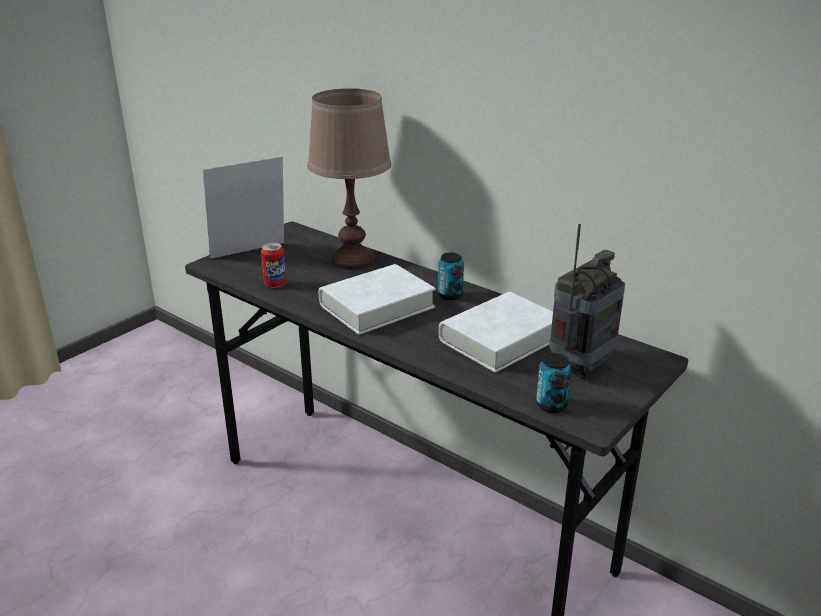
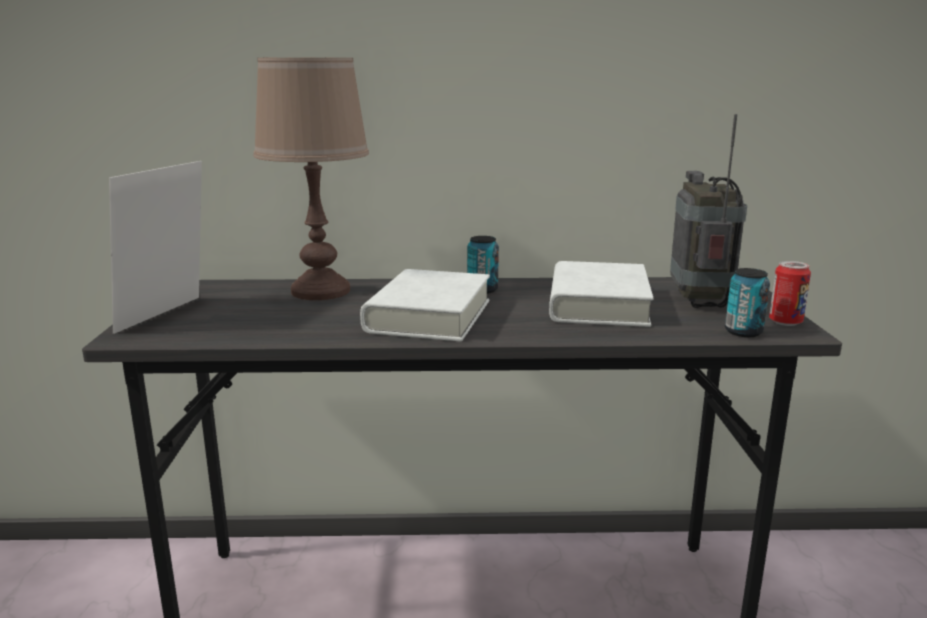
camera: 40 degrees left, 10 degrees down
(275, 284) = (263, 331): can -> can (785, 322)

